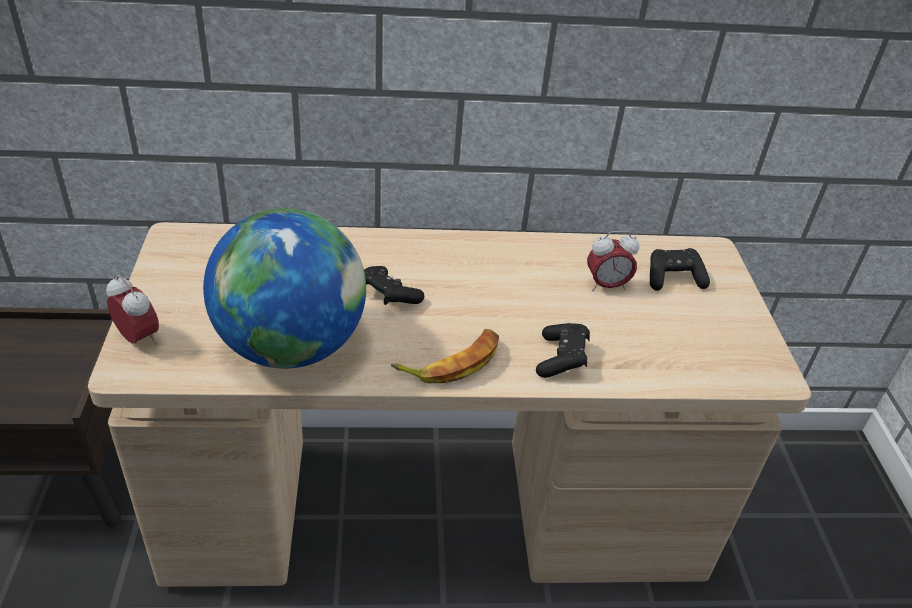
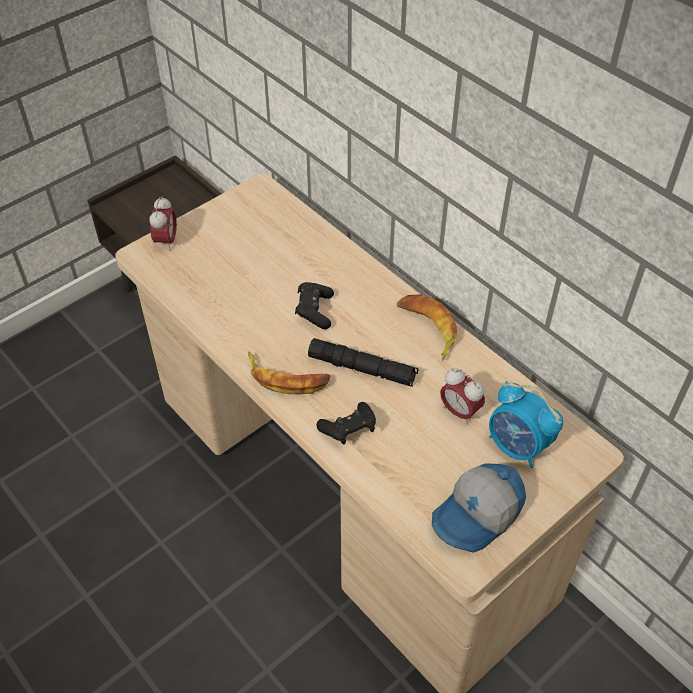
camera: 55 degrees right, 10 degrees up
(291, 346) = (224, 301): globe -> none
(493, 248) = (427, 328): none -> banana
(496, 309) = (362, 368): none -> black flashlight
(673, 279) = (517, 446): black game controller -> alarm clock
(729, 341) = (478, 516): none -> cap

